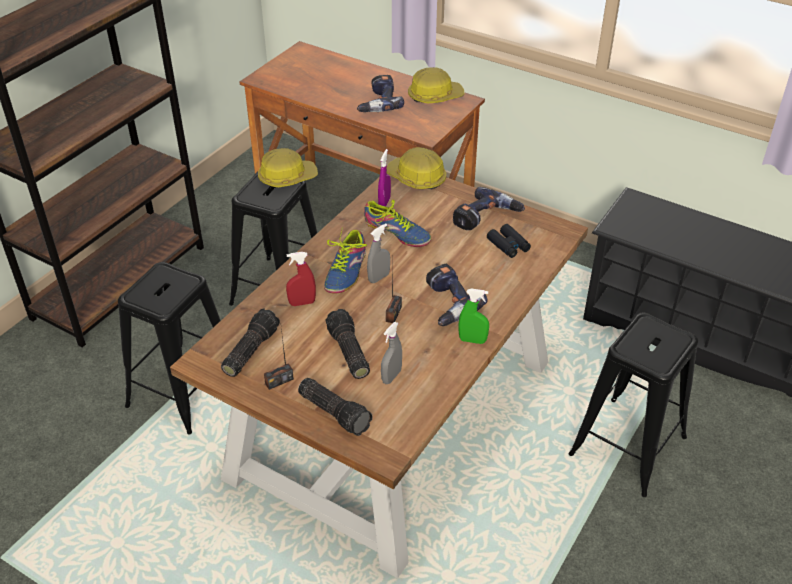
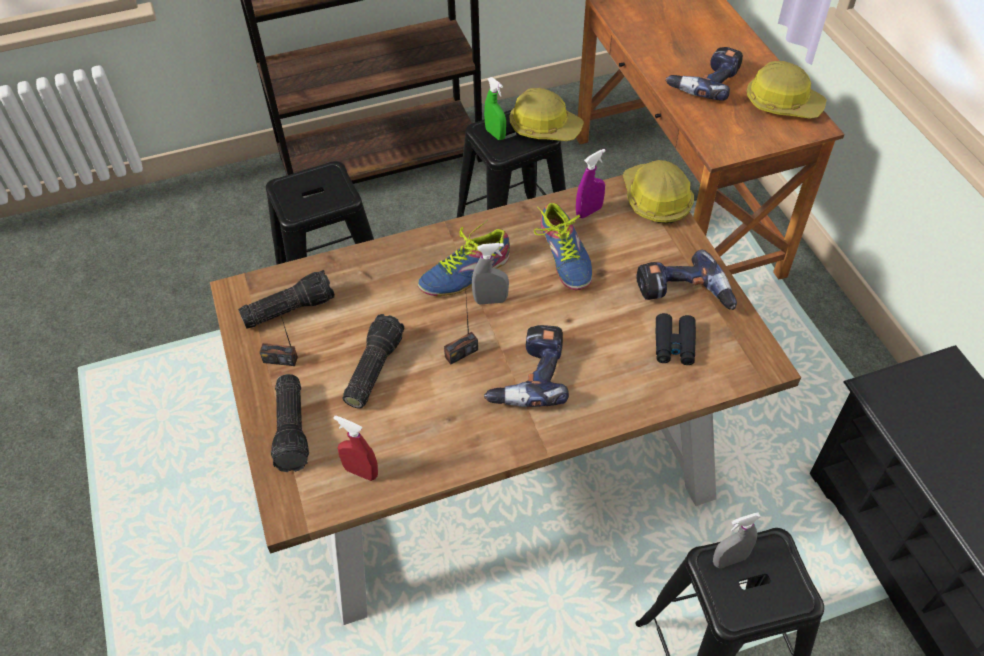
camera: 40 degrees right, 10 degrees up
(302, 303) = (387, 284): red spray bottle -> red spray bottle (361, 472)
(391, 376) = (385, 425): grey spray bottle -> grey spray bottle (729, 559)
(472, 340) = (510, 438): green spray bottle -> green spray bottle (495, 134)

